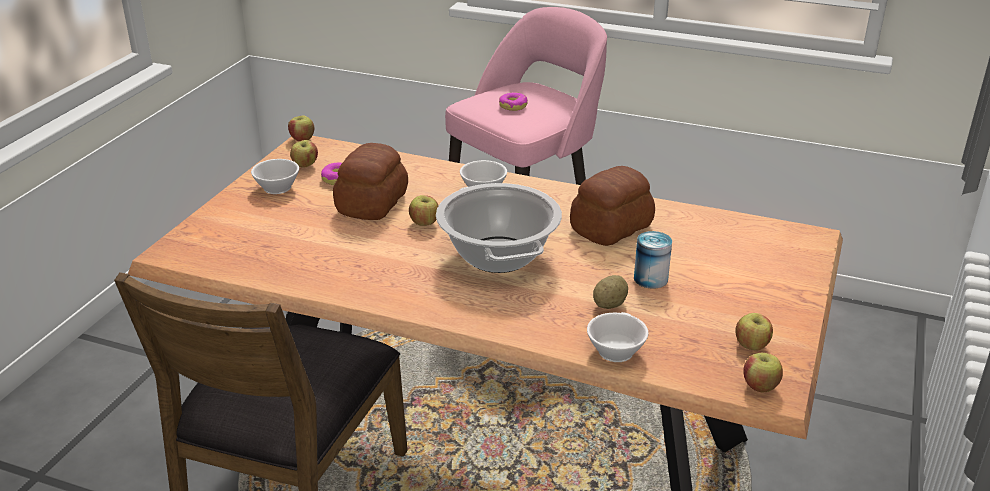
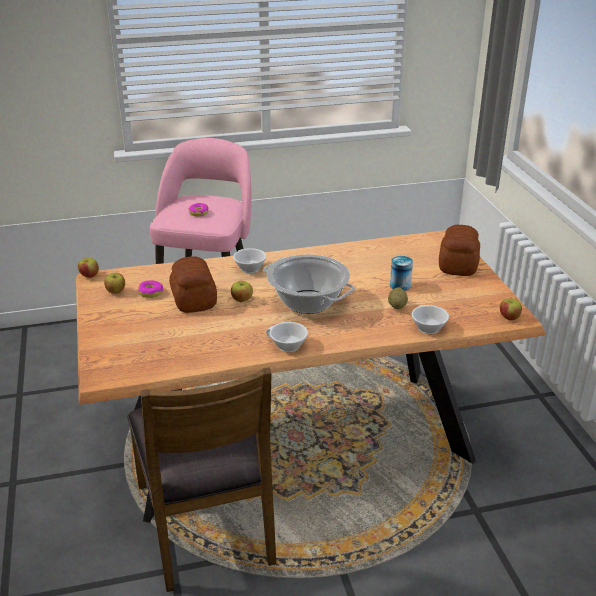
camera: 35 degrees left, 0 degrees up
(275, 187) = (114, 312): white cup -> white cup (286, 346)
(613, 227) = (348, 265): bread -> bread (458, 264)
(752, 345) = (483, 300): apple -> none

